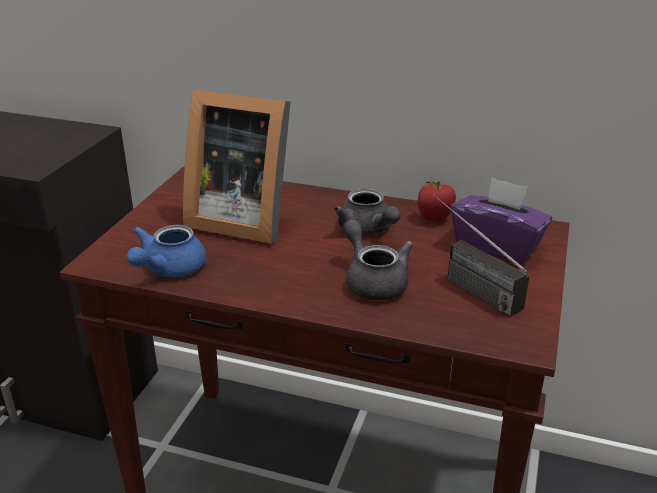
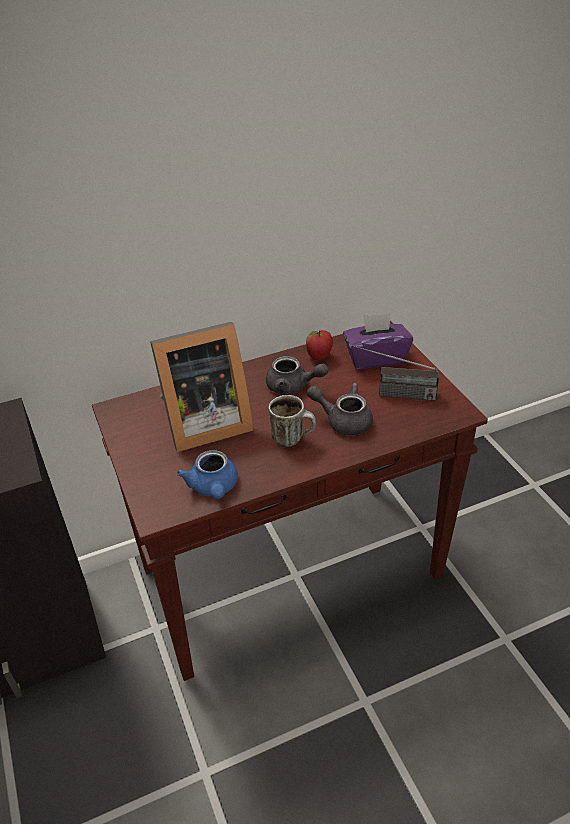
camera: 40 degrees left, 10 degrees up
(299, 270) = (293, 438): none -> mug

